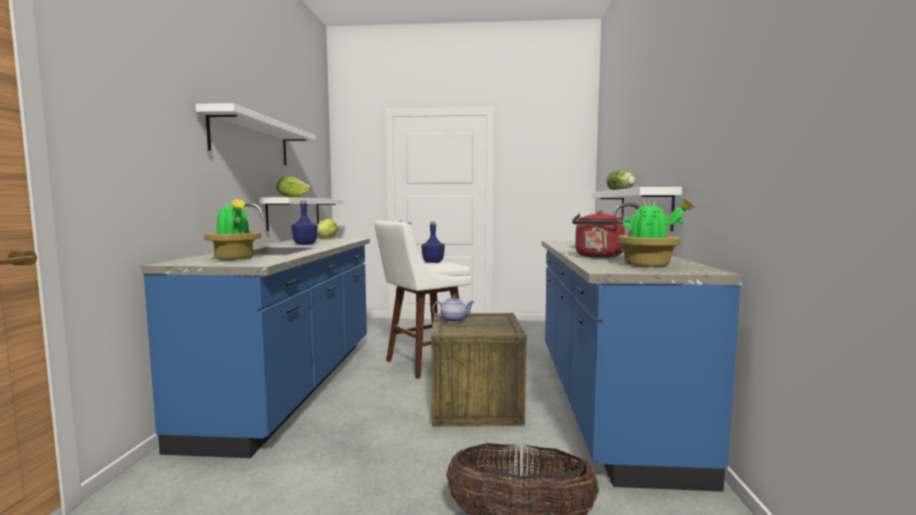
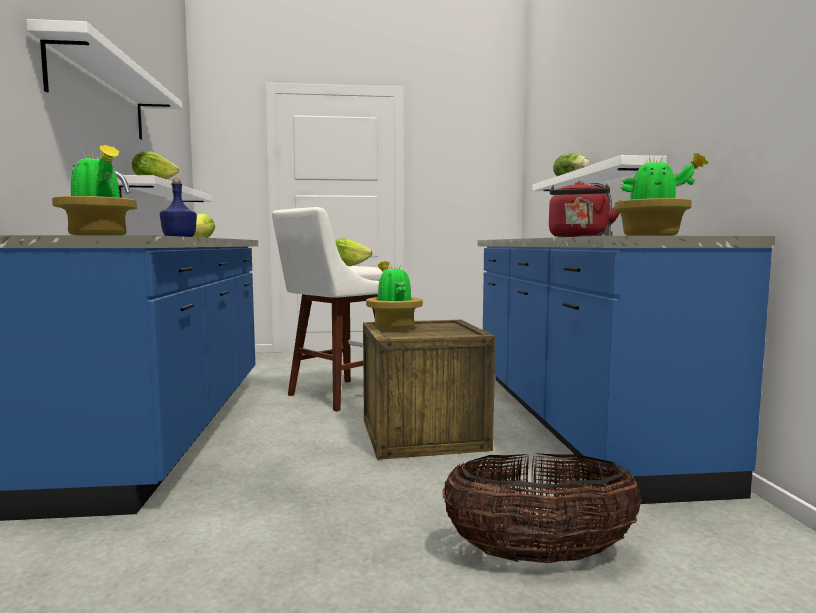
camera: 10 degrees left, 0 degrees up
(433, 262) = (348, 265): blue bottle -> lettuce
(453, 320) = (393, 326): teapot -> potted plant

